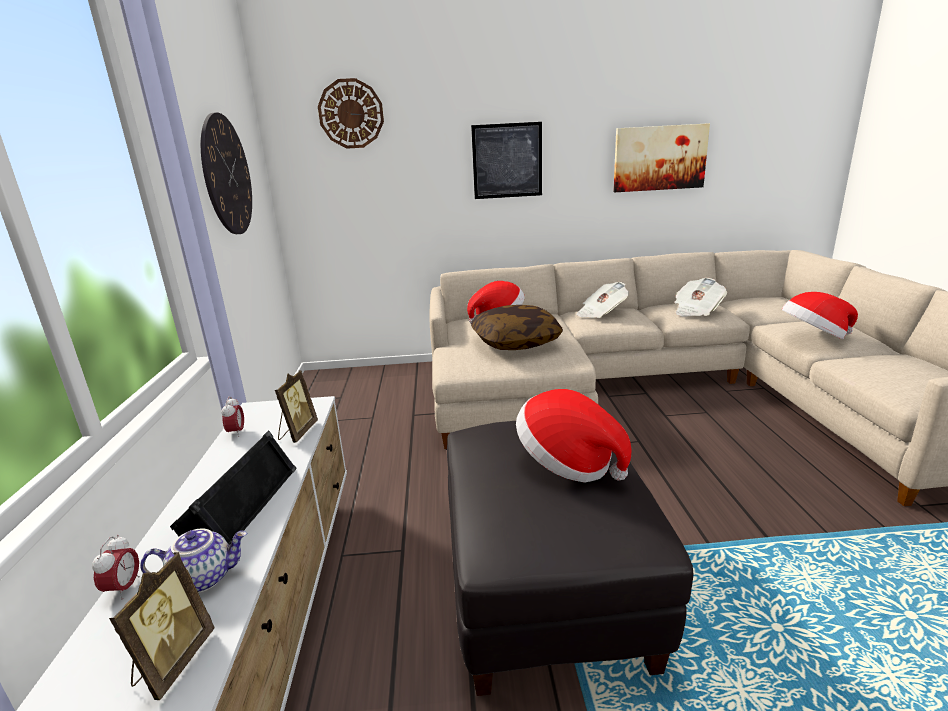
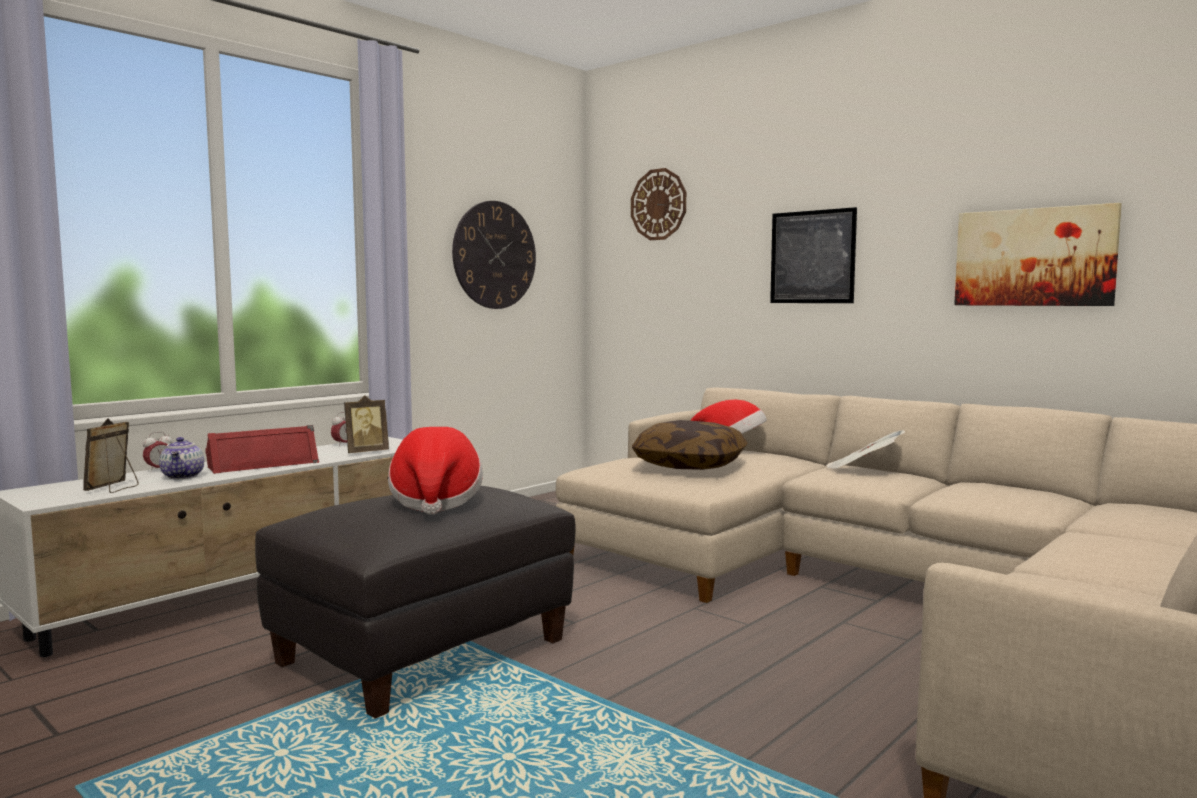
camera: 45 degrees right, 15 degrees down
(173, 662) = (114, 489): picture frame -> picture frame turned 135 degrees clockwise
(204, 577) = (184, 476): teapot -> teapot turned 45 degrees clockwise
(240, 502) = (263, 464): black speaker -> red speaker
(696, 311) = (1003, 495): newspaper -> none
(813, 337) = (1071, 546): hat -> none

